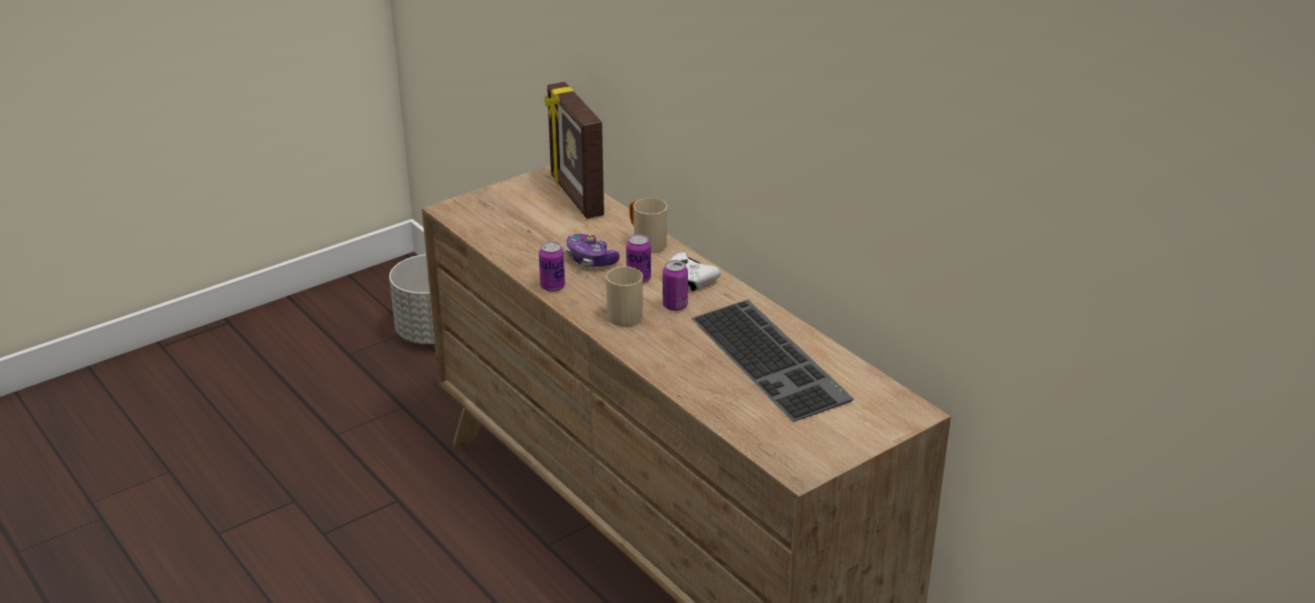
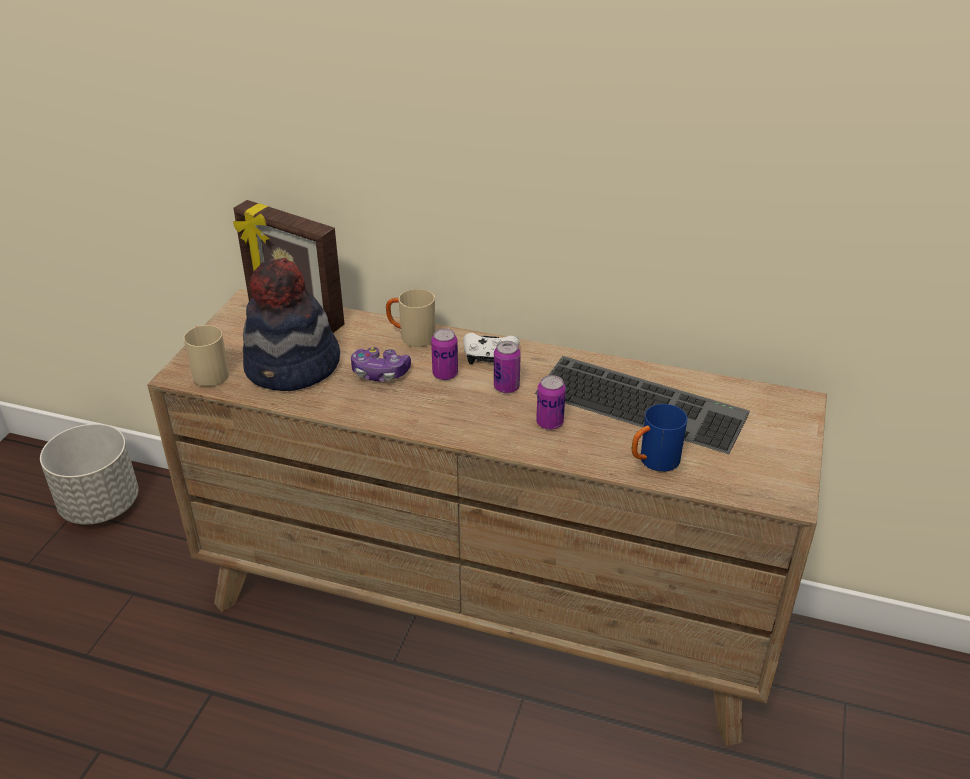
camera: 35 degrees left, 5 degrees up
(531, 233) = (293, 368): none -> hat
(552, 286) = (375, 414): can -> can (549, 423)
(626, 313) = (473, 413): beige mug -> beige mug (209, 372)
(722, 401) = (653, 462): none -> blue mug

